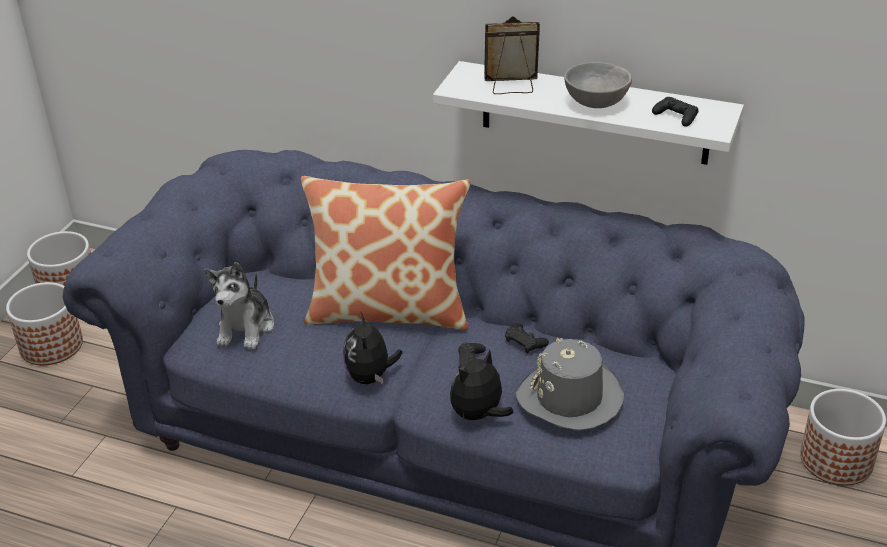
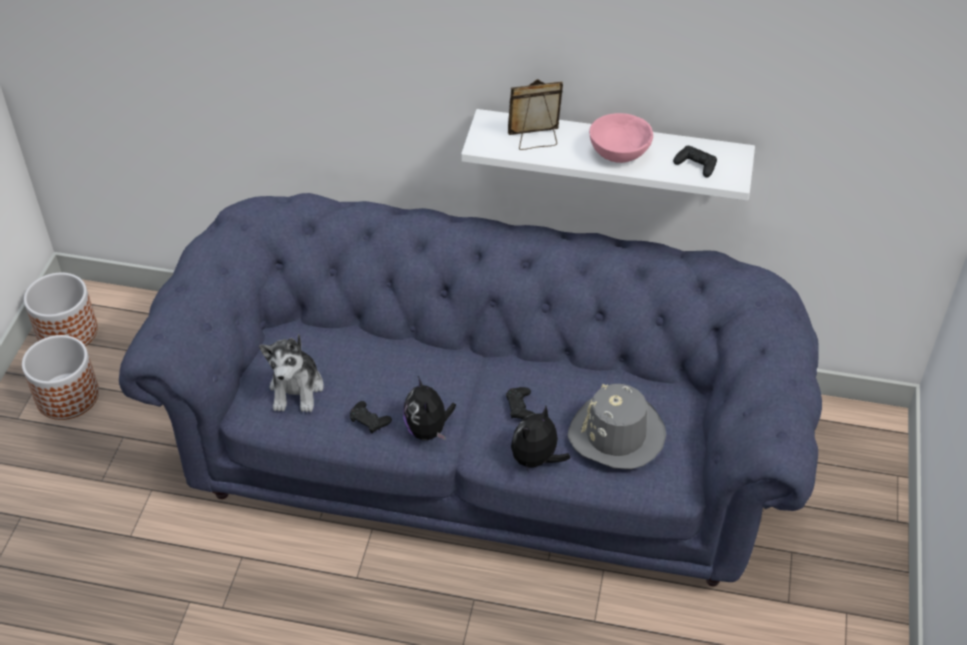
camera: 10 degrees left, 10 degrees up
(389, 310) = (430, 356): pillow -> none
(525, 342) = (565, 379): black game controller -> black game controller (369, 420)
(595, 103) = (618, 153): grey bowl -> pink bowl
(837, 460) = (839, 442): planter -> none

